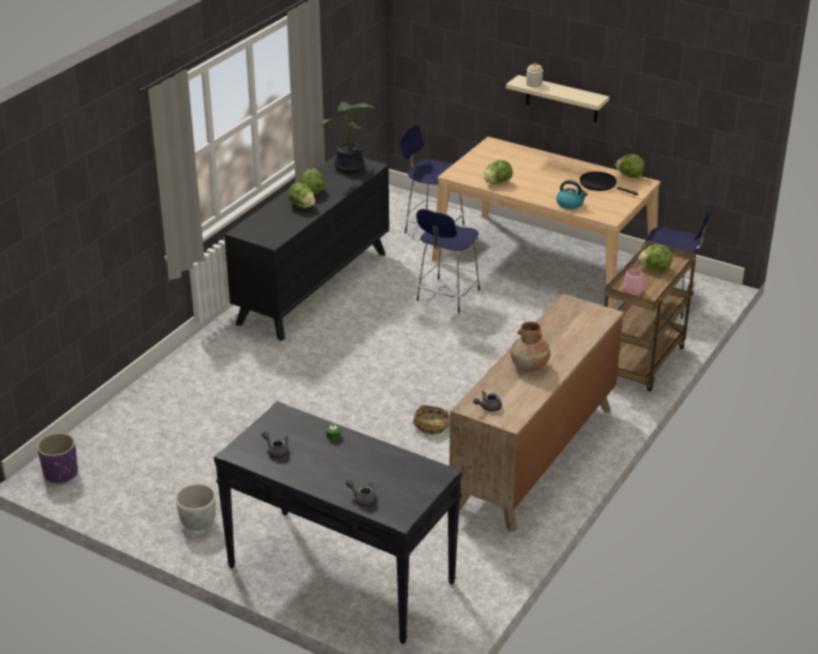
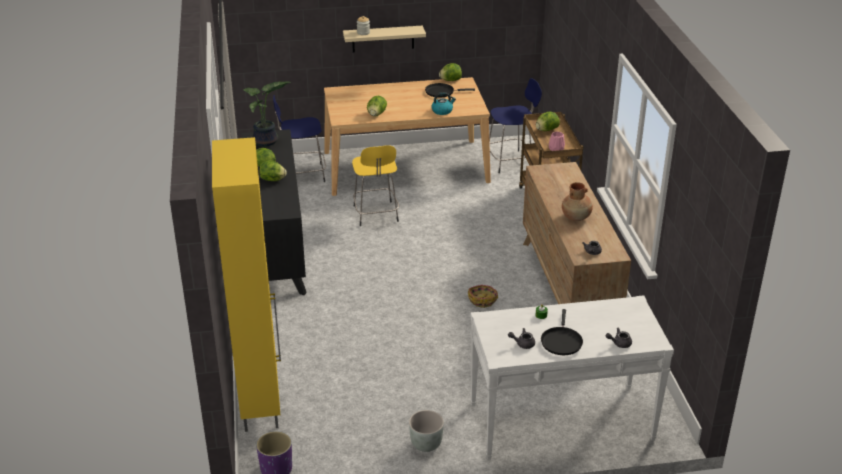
camera: 40 degrees left, 0 degrees up
(122, 413) = (261, 402): none -> yellow cabinet
(313, 468) = (561, 341): none -> black frying pan
(340, 574) = (560, 422): black console table -> white console table
(447, 296) = (376, 215): blue stool -> yellow stool

